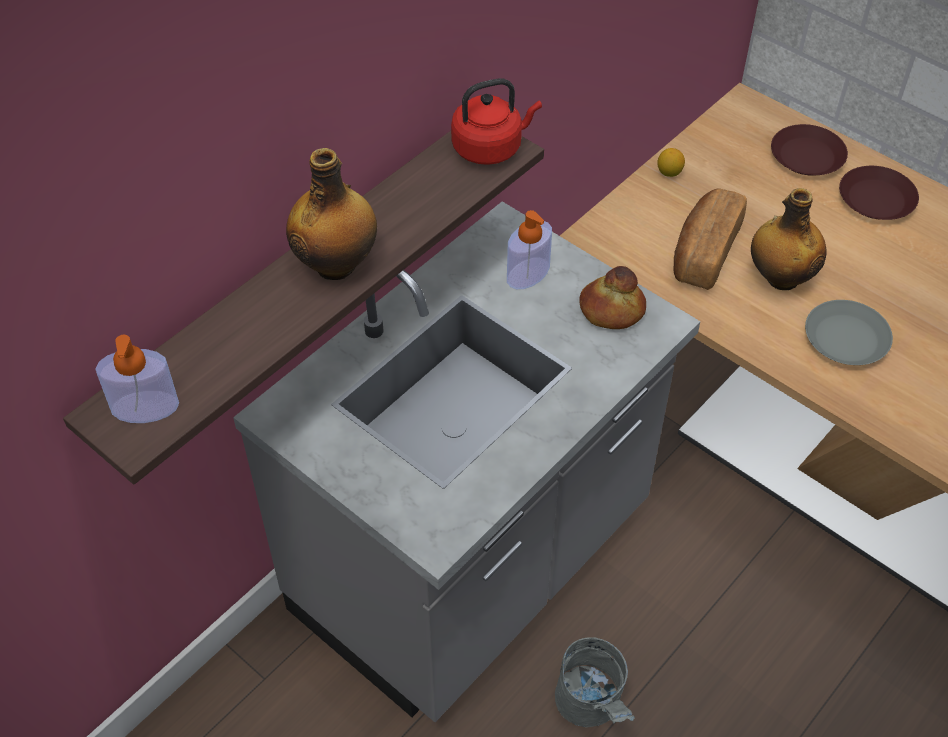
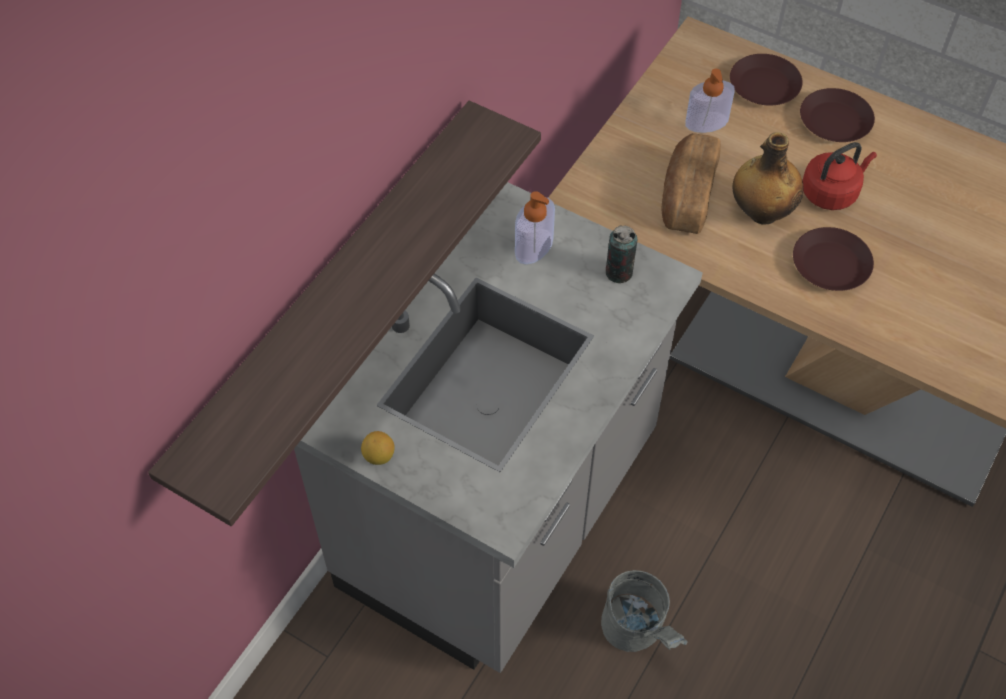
camera: 10 degrees left, 5 degrees up
(145, 407) = (225, 449): soap dispenser -> soap dispenser (706, 122)
(337, 264) = (372, 278): bottle -> none
(490, 148) = (490, 138): red kettle -> red kettle (831, 192)
(611, 310) = (619, 272): bread -> can
(669, 172) = (639, 119): lemon -> lemon (379, 456)
(847, 339) = (831, 265): grey plate -> brown plate

